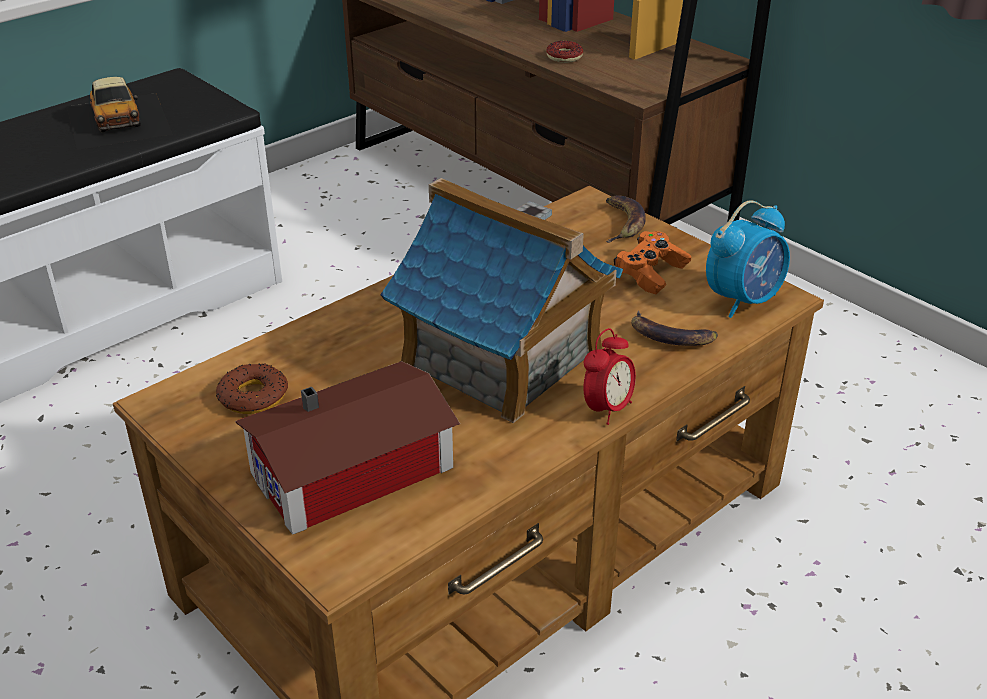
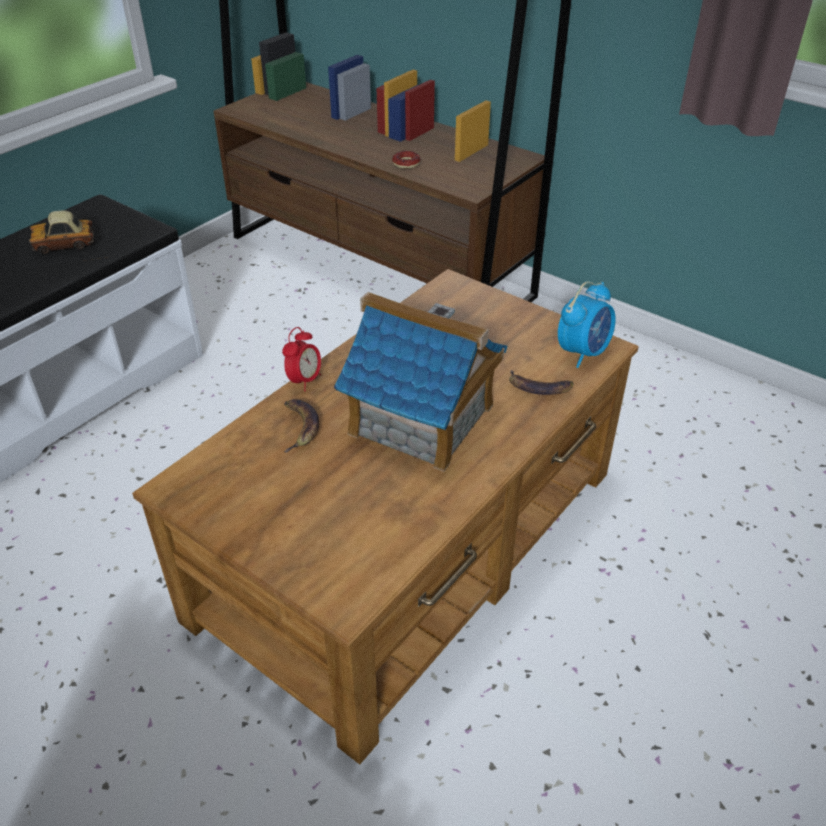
camera: 10 degrees left, 5 degrees up
(119, 119) = (64, 245): toy car -> toy car turned 105 degrees clockwise
(253, 396) = (242, 473): donut -> none
(359, 471) = (340, 525): toy house -> none
(607, 409) = (509, 451): alarm clock -> alarm clock (304, 381)
(622, 223) = (480, 298): banana -> banana (299, 427)
(650, 273) = (511, 337): orange game controller -> none

